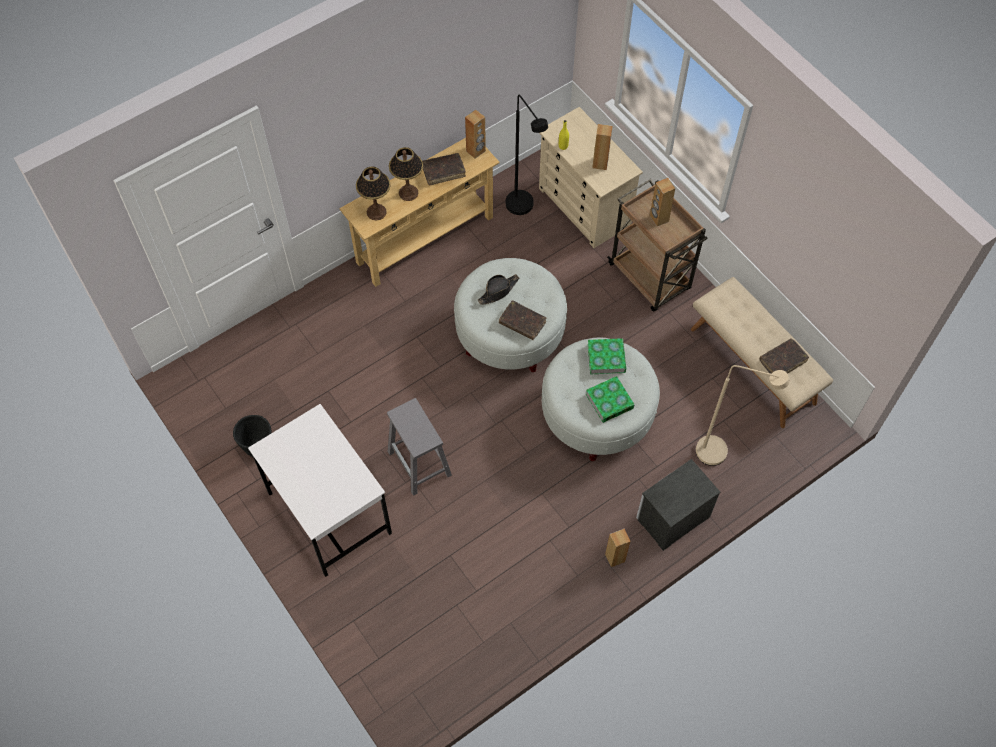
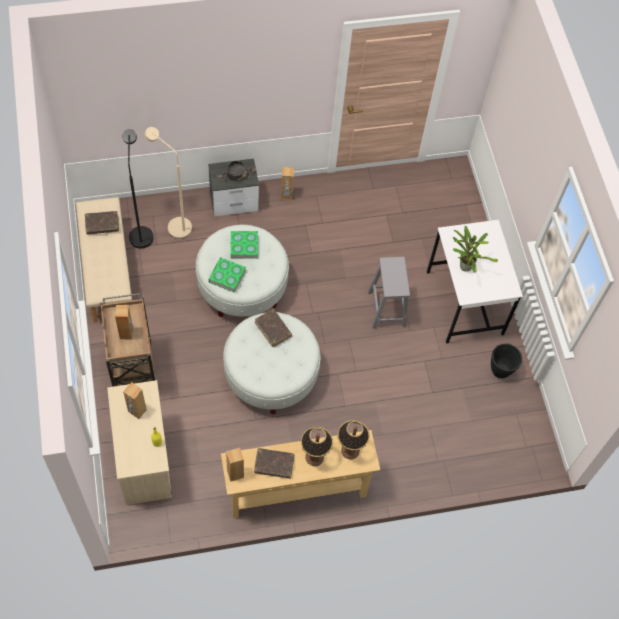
camera: 160 degrees left, 0 degrees up
(332, 456) = (465, 265): none -> potted plant
(498, 291) = (277, 363): black hat -> black hat (236, 175)
(523, 209) = (197, 482): black floor lamp -> black floor lamp (141, 232)

